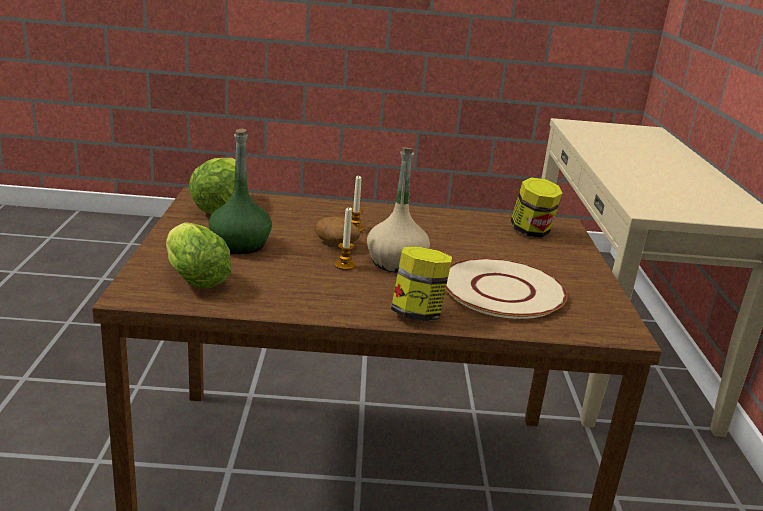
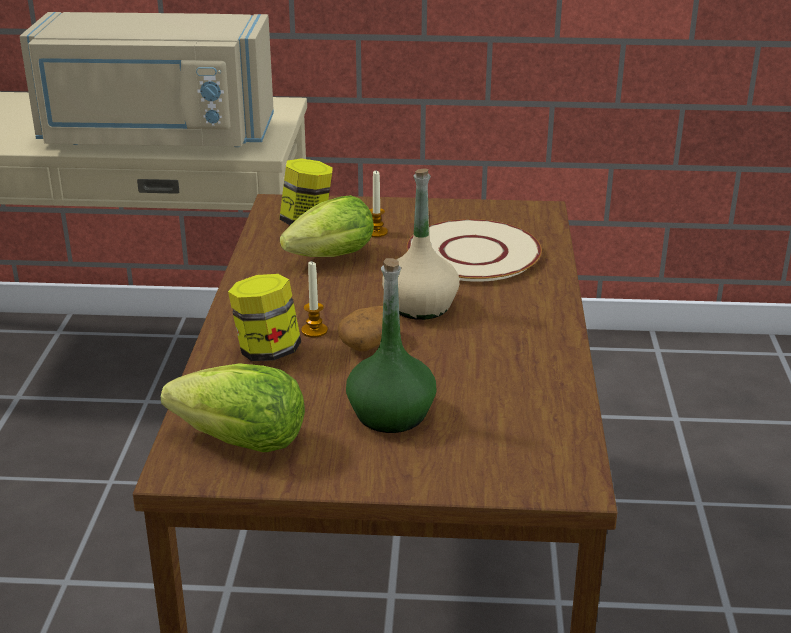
camera: 85 degrees left, 5 degrees up
(193, 277) = (507, 442): lettuce -> lettuce (326, 258)
(345, 265) = (437, 338): candle -> candle (376, 232)
(417, 314) = (545, 299): jar -> jar (267, 351)
(639, 181) = (156, 138): none -> beige microwave

